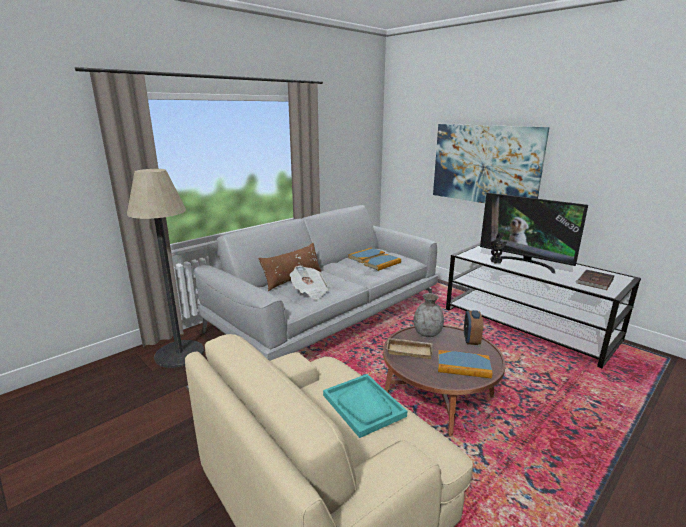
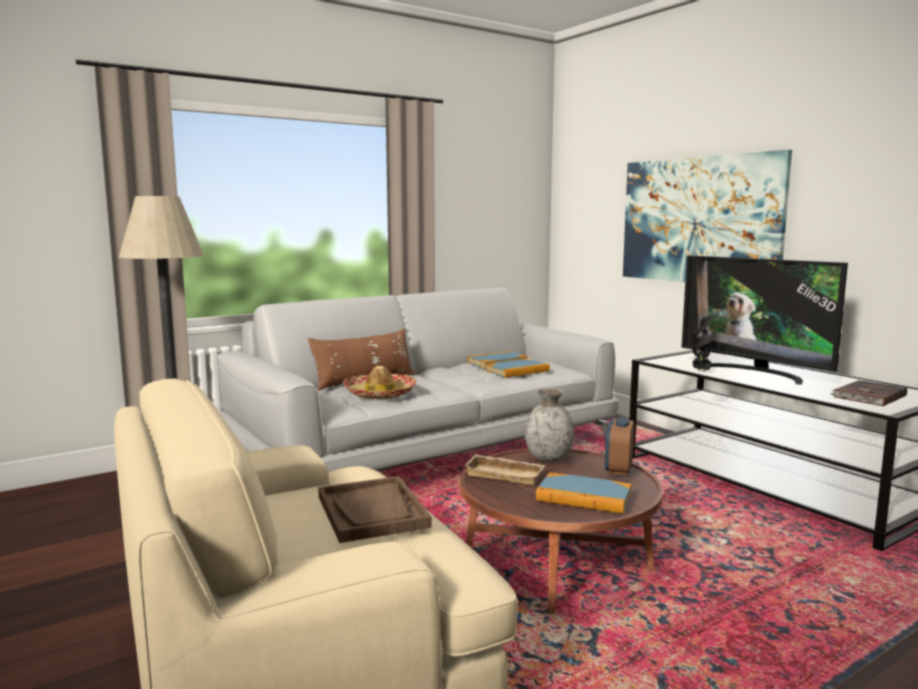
camera: 10 degrees right, 10 degrees down
(309, 292) = (379, 394): newspaper -> hat
(364, 405) = (372, 511): turquoise tray -> brown tray

